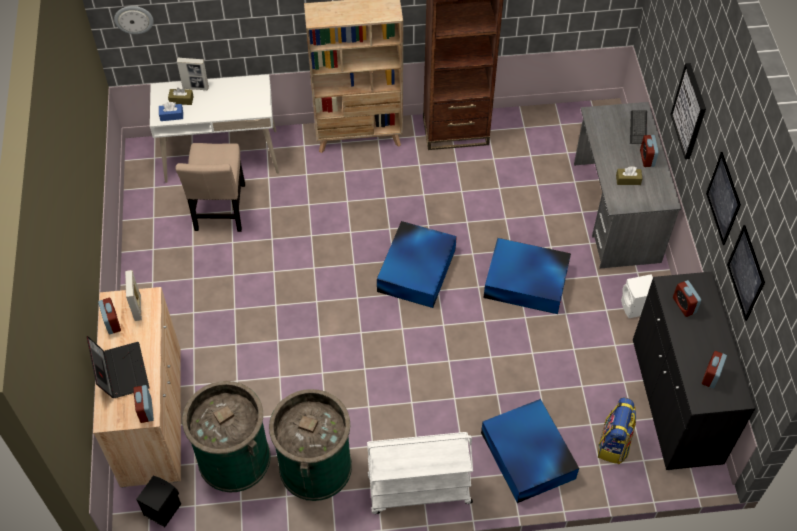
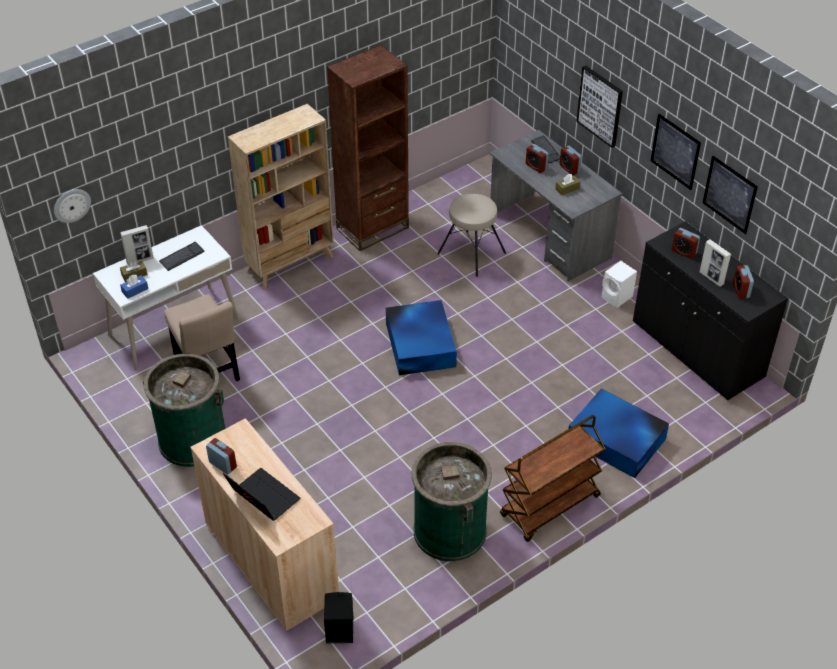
camera: 30 degrees left, 10 degrees down
(137, 308) = (237, 443): picture frame -> picture frame (711, 278)
(146, 410) = (311, 517): alarm clock -> alarm clock (536, 166)
(231, 99) = (182, 257): none -> keyboard
(234, 458) = (373, 558): green trash can -> green trash can (192, 439)
(418, 490) = (550, 507): white cart -> brown cart
(527, 282) = (518, 315): blue storage box -> none
(528, 197) = (471, 253): none -> beige stool
(614, 444) = (675, 401): backpack -> none

